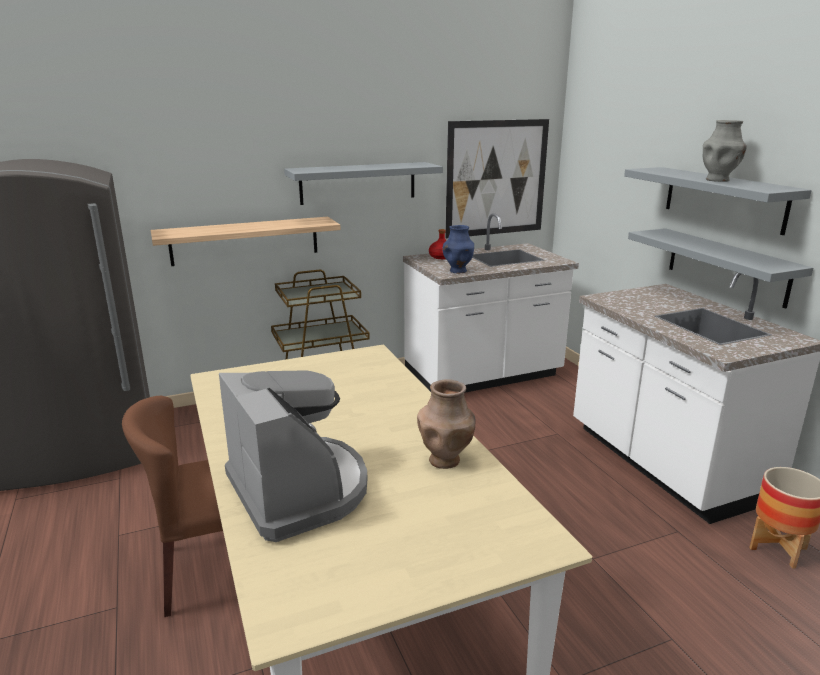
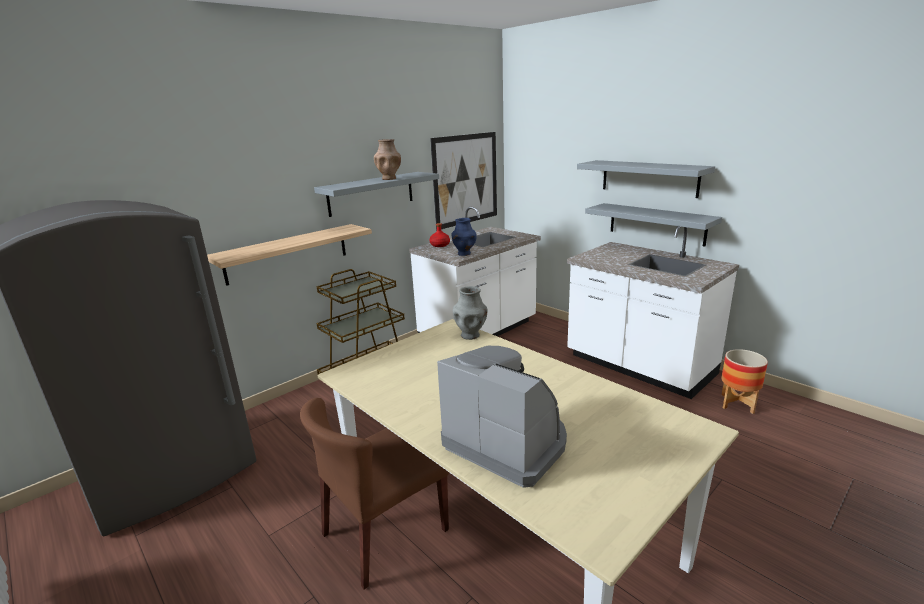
camera: 20 degrees left, 0 degrees up
(445, 460) = (585, 393): brown vase -> brown vase (389, 178)
(718, 180) = (651, 165): grey vase -> grey vase (471, 335)

